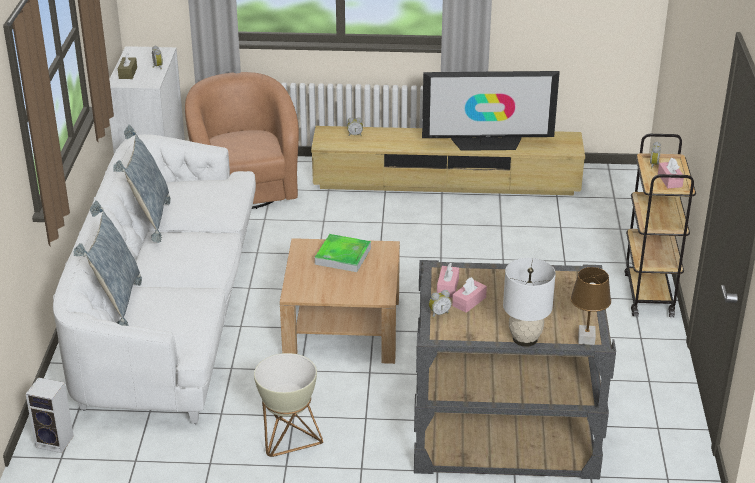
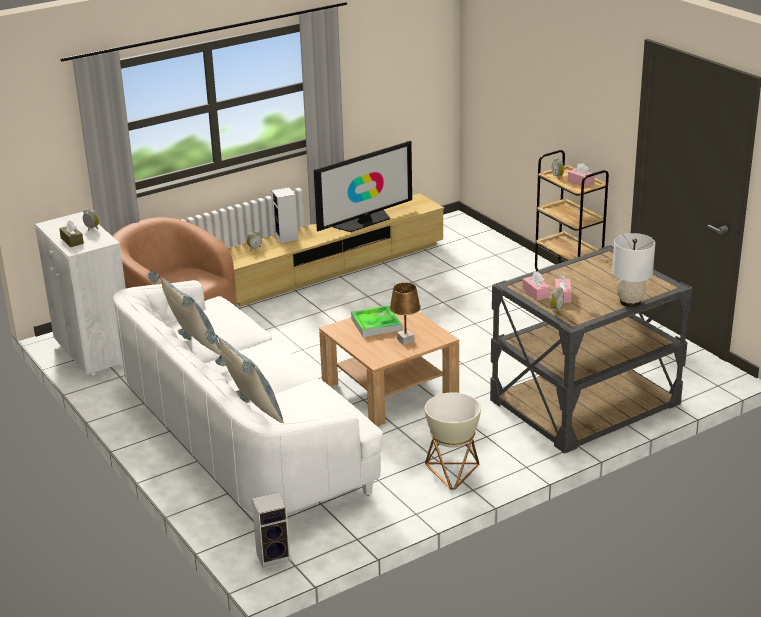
camera: 35 degrees left, 5 degrees down
(396, 135) = (287, 238): none -> speaker
(586, 338) = (665, 287): brown table lamp -> brown table lamp (405, 340)

